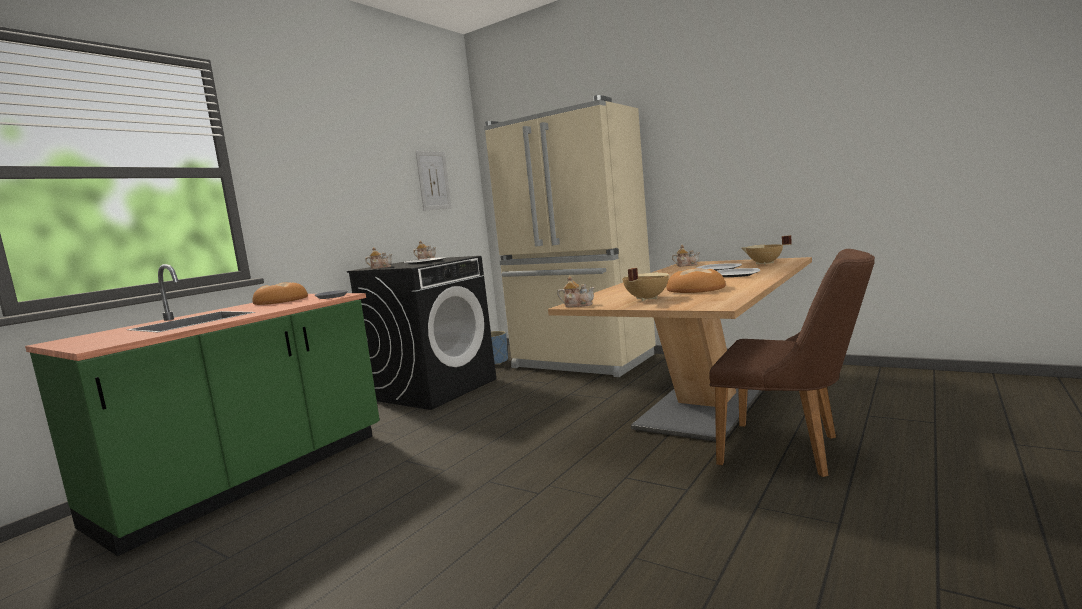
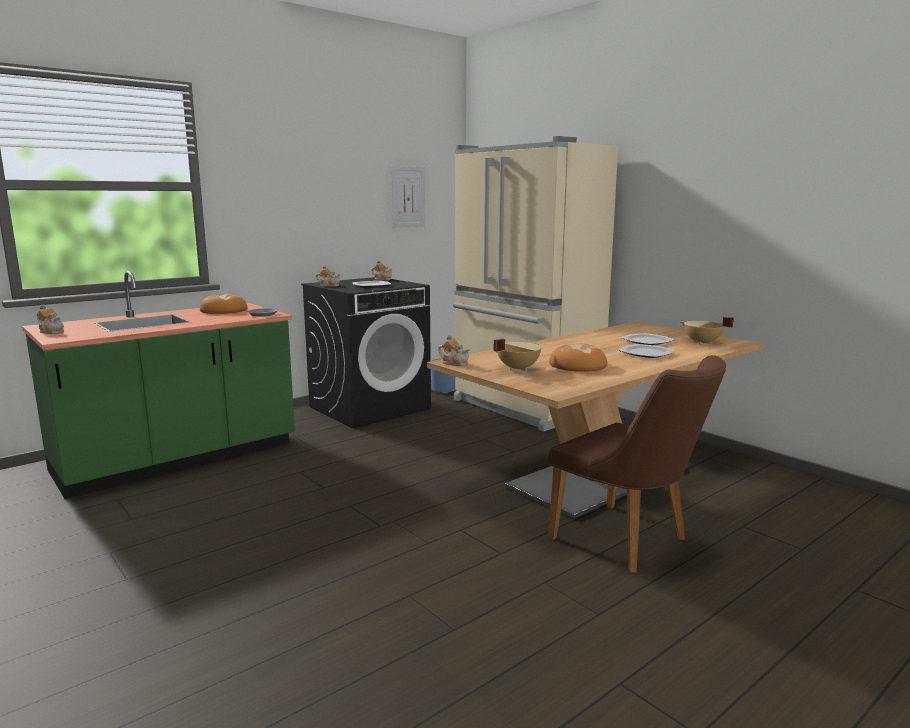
camera: 15 degrees right, 5 degrees up
(686, 265) = (631, 328): teapot -> teapot (52, 332)

